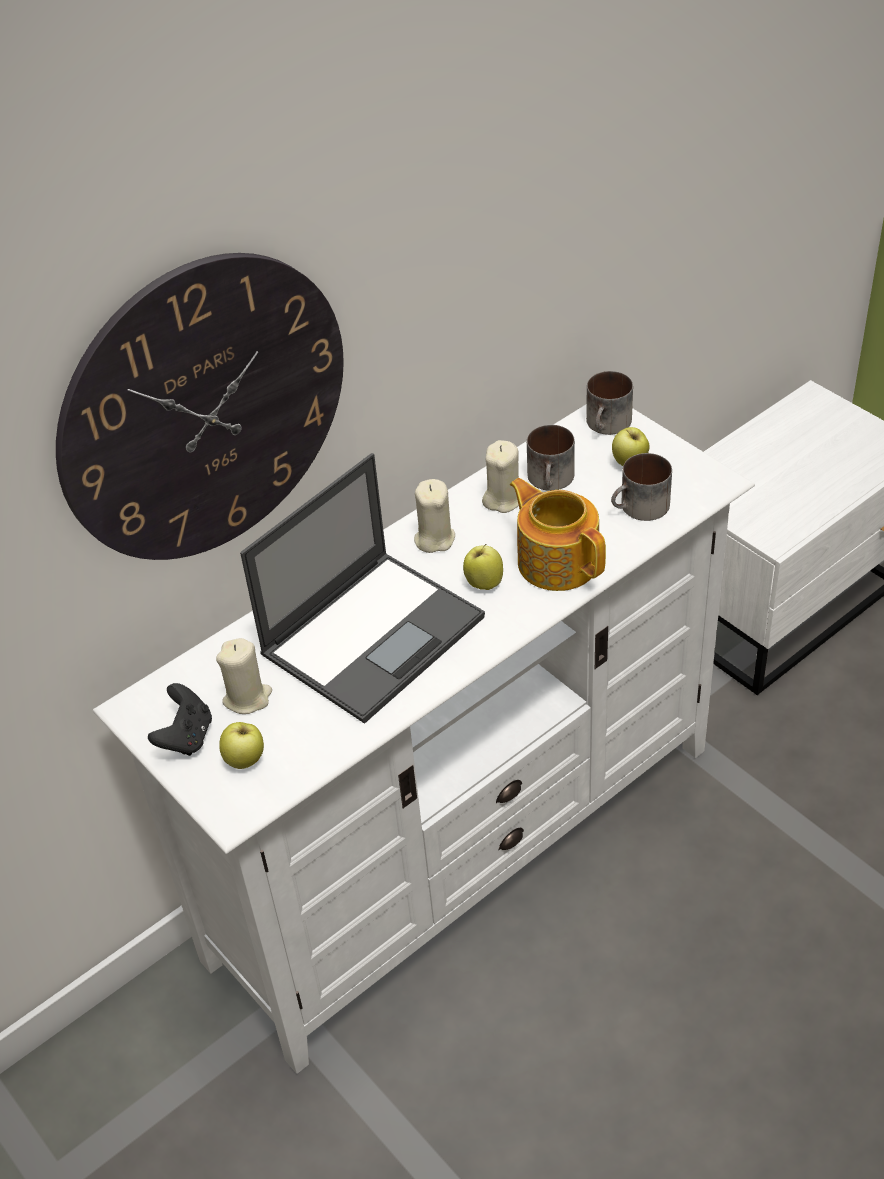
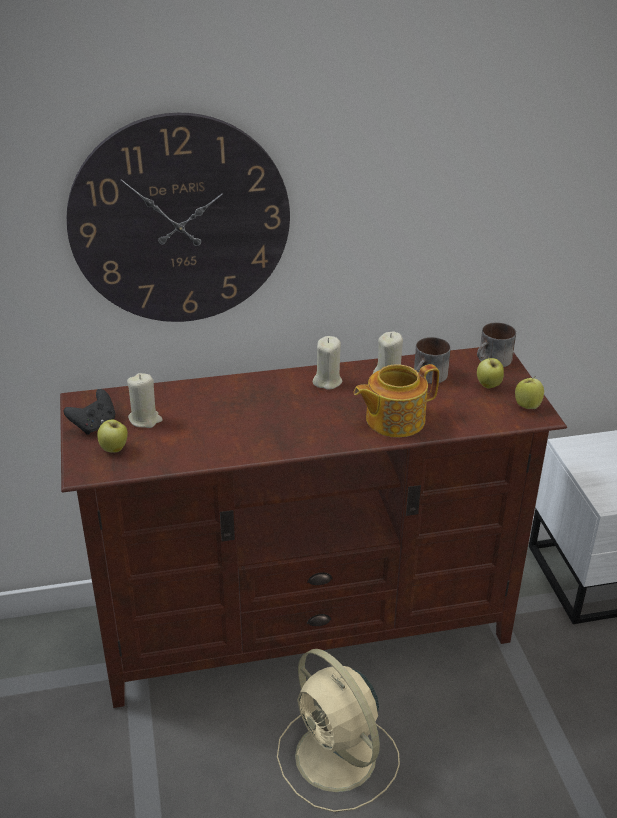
camera: 25 degrees right, 10 degrees down
(374, 634) = (246, 416): laptop -> none
(463, 849) = (307, 628): white tv stand -> brown tv stand
(483, 583) = (336, 414): apple -> apple (527, 406)
(557, 561) = (393, 420): teapot -> teapot turned 105 degrees counterclockwise
(608, 992) = (338, 759): none -> beige fan
(640, 508) = (474, 412): mug -> none

